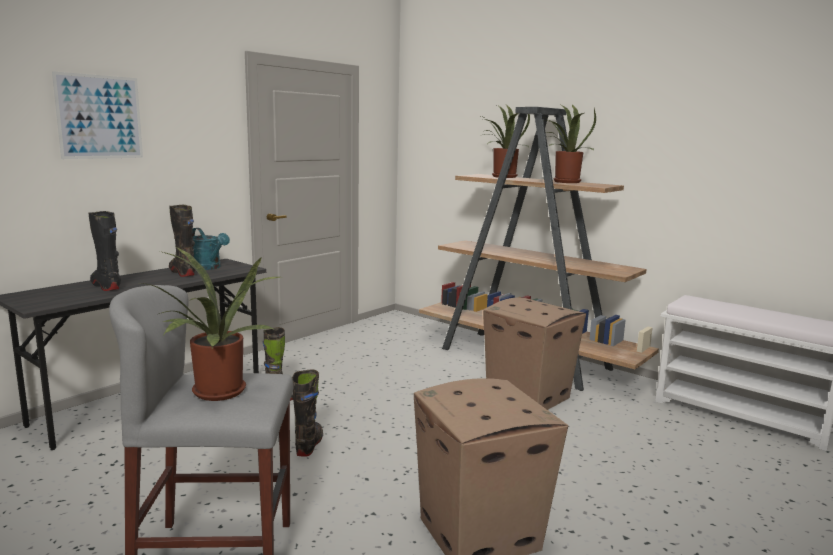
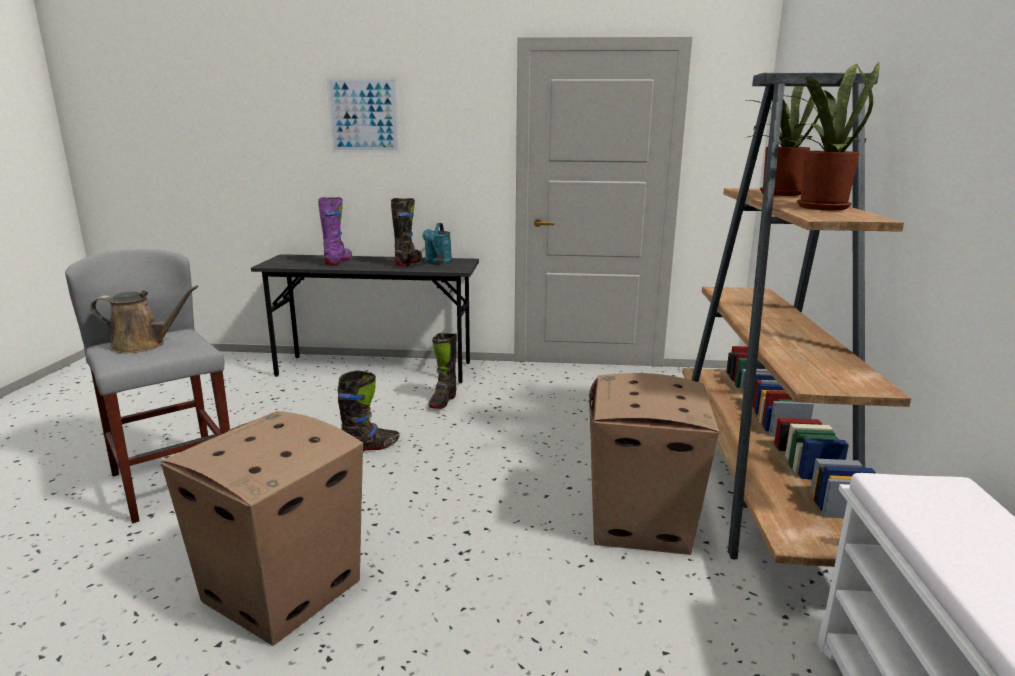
camera: 55 degrees right, 5 degrees up
(106, 286) = (338, 261): black boot -> purple boot
(216, 394) = (143, 345): potted plant -> brown watering can

